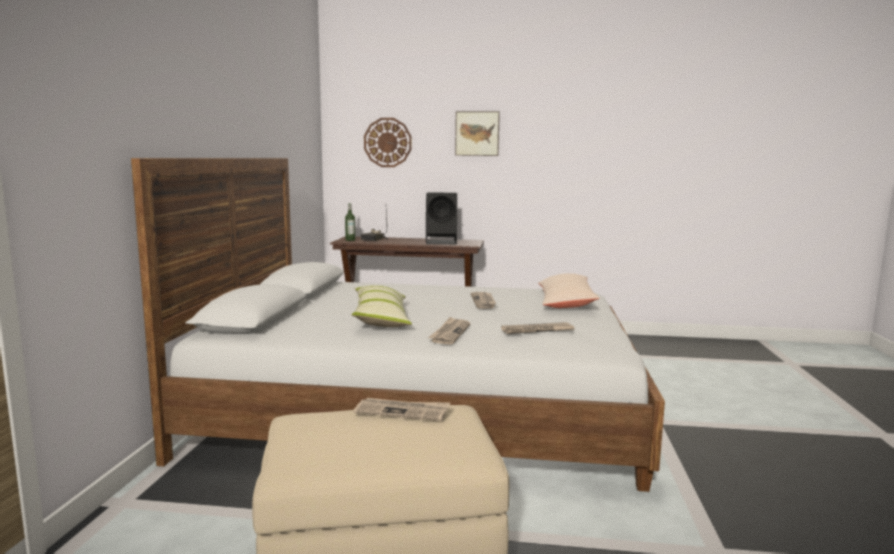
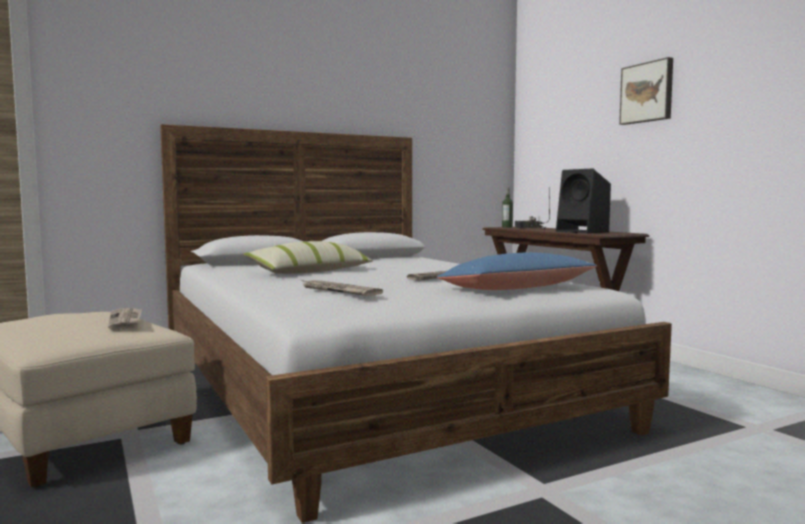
camera: 55 degrees right, 5 degrees down
(387, 142) = (562, 119): wall clock -> none
(450, 333) = (287, 282): newspaper -> none
(565, 302) = (517, 289): beige pillow -> blue pillow

